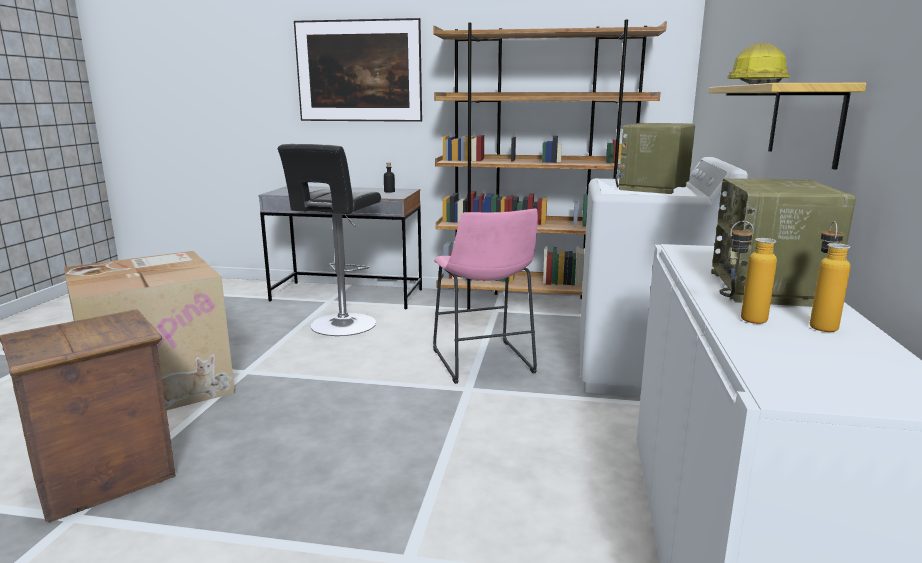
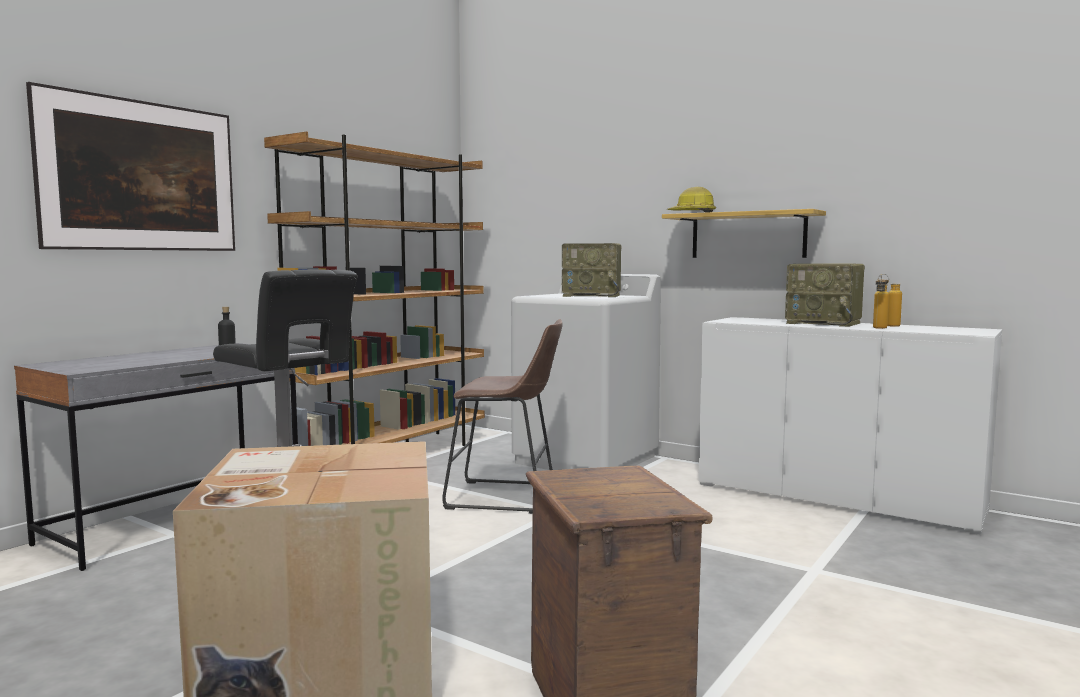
camera: 65 degrees left, 10 degrees down
(483, 364) = (508, 497): pink stool -> brown stool
(654, 188) = (593, 296): radio -> radio turned 45 degrees counterclockwise

